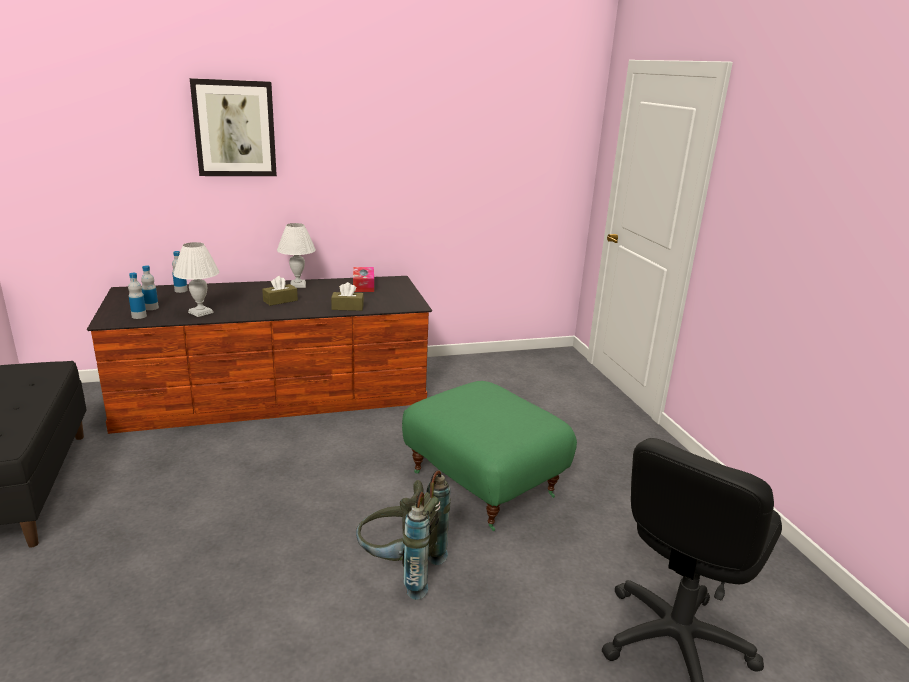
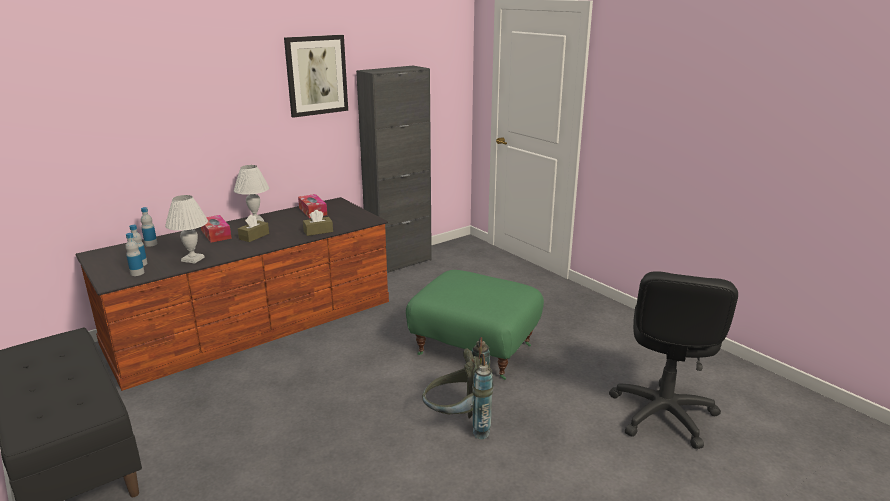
camera: 20 degrees left, 0 degrees up
(235, 128) = (181, 86): picture -> picture (316, 75)
(247, 292) = (216, 234): none -> tissue box
(469, 363) = (399, 263): none -> black cabinet

